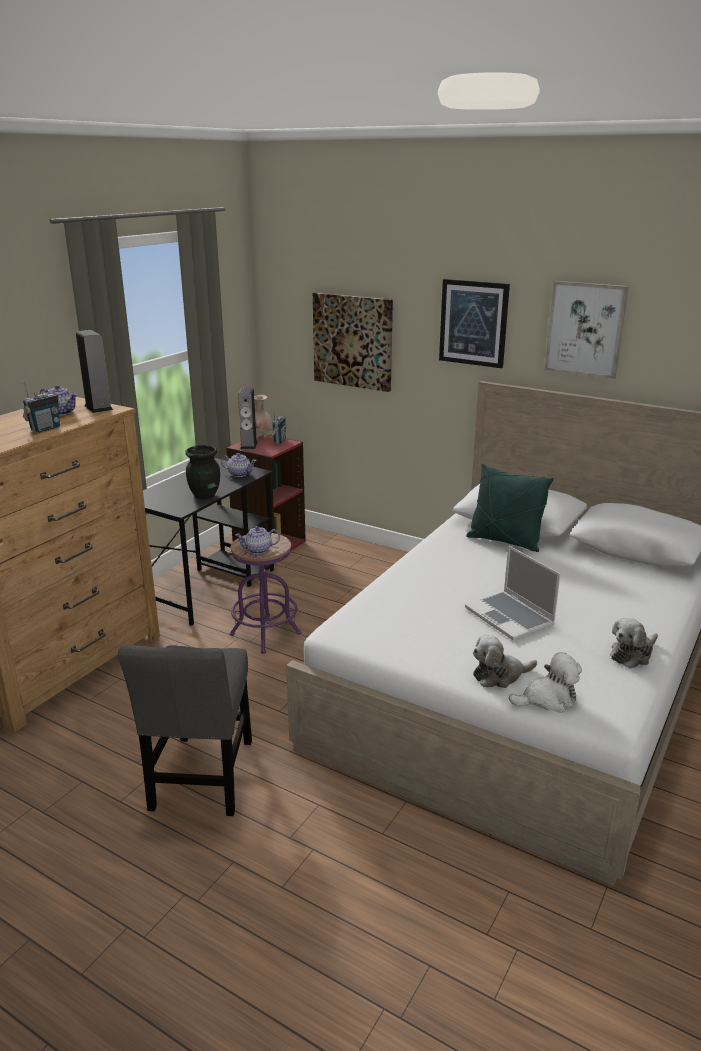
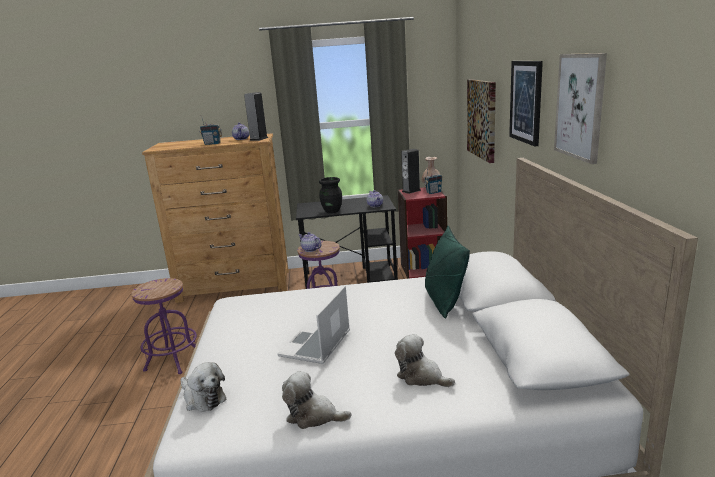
camera: 55 degrees right, 5 degrees down
(202, 779) = (173, 361): grey chair -> purple stool
(499, 675) = (222, 368): plush toy -> plush toy (421, 376)

